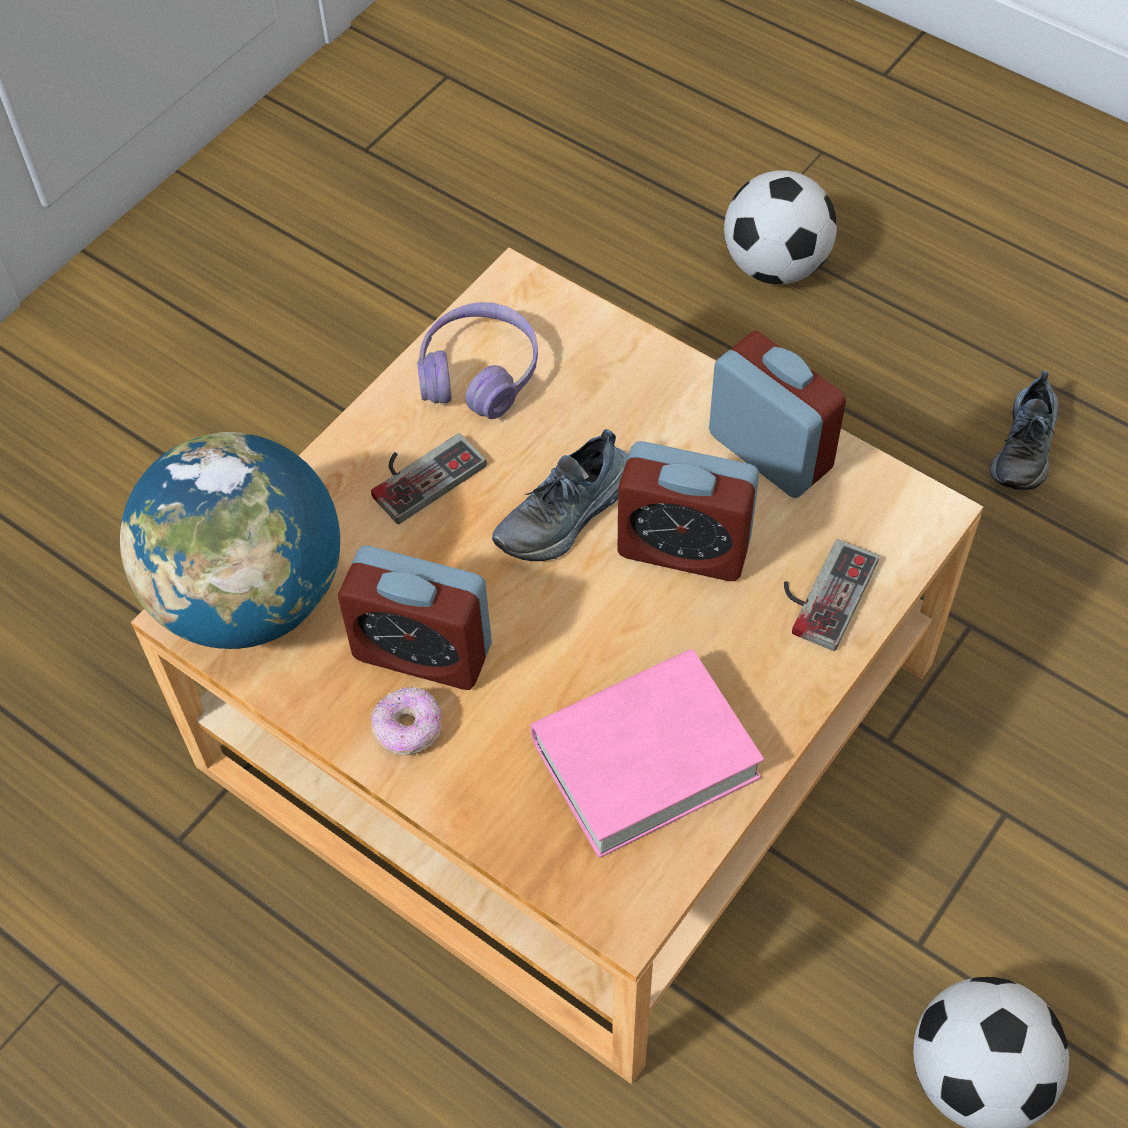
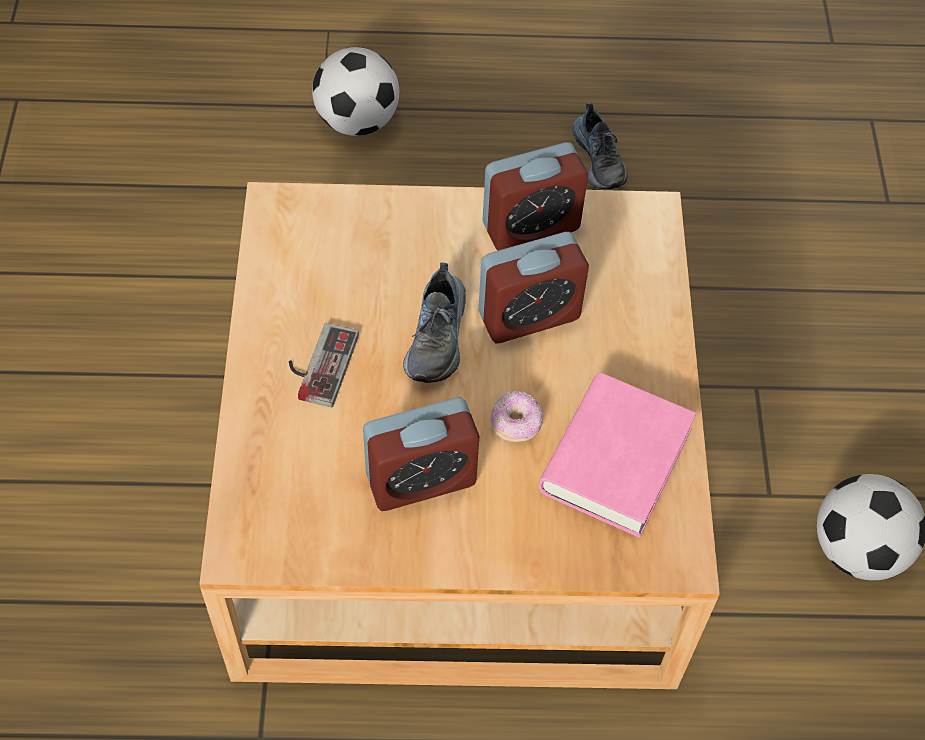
camera: 40 degrees left, 0 degrees up
(250, 597) = (272, 515): globe -> none
(408, 729) = (455, 534): donut -> donut (516, 423)
(479, 373) = (300, 277): purple headphones -> none
(770, 452) = (530, 226): alarm clock -> alarm clock turned 150 degrees clockwise
(821, 591) = (632, 295): game controller -> none

